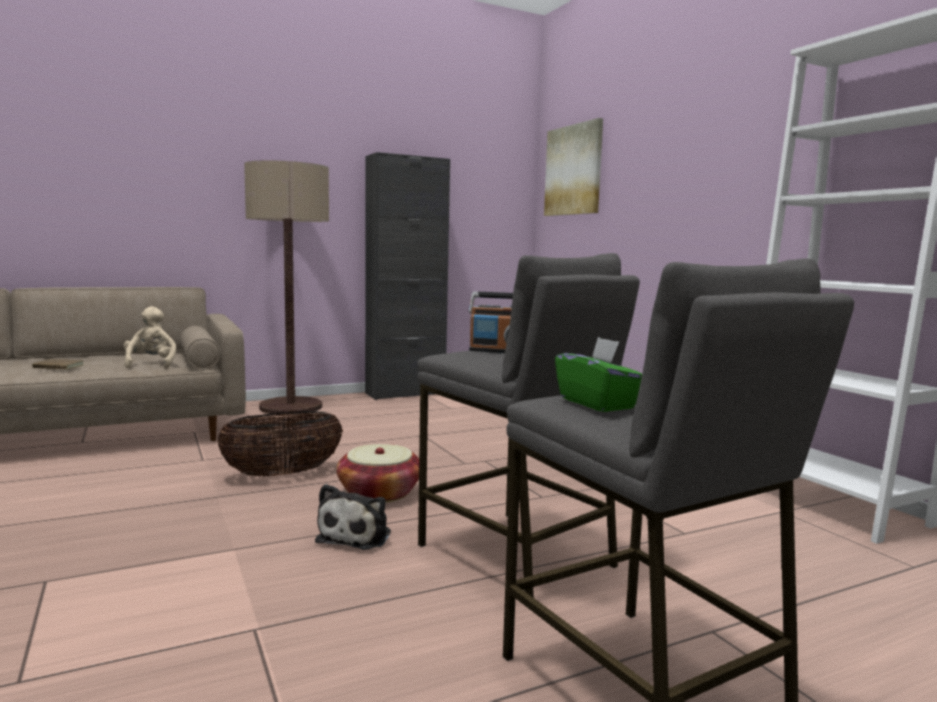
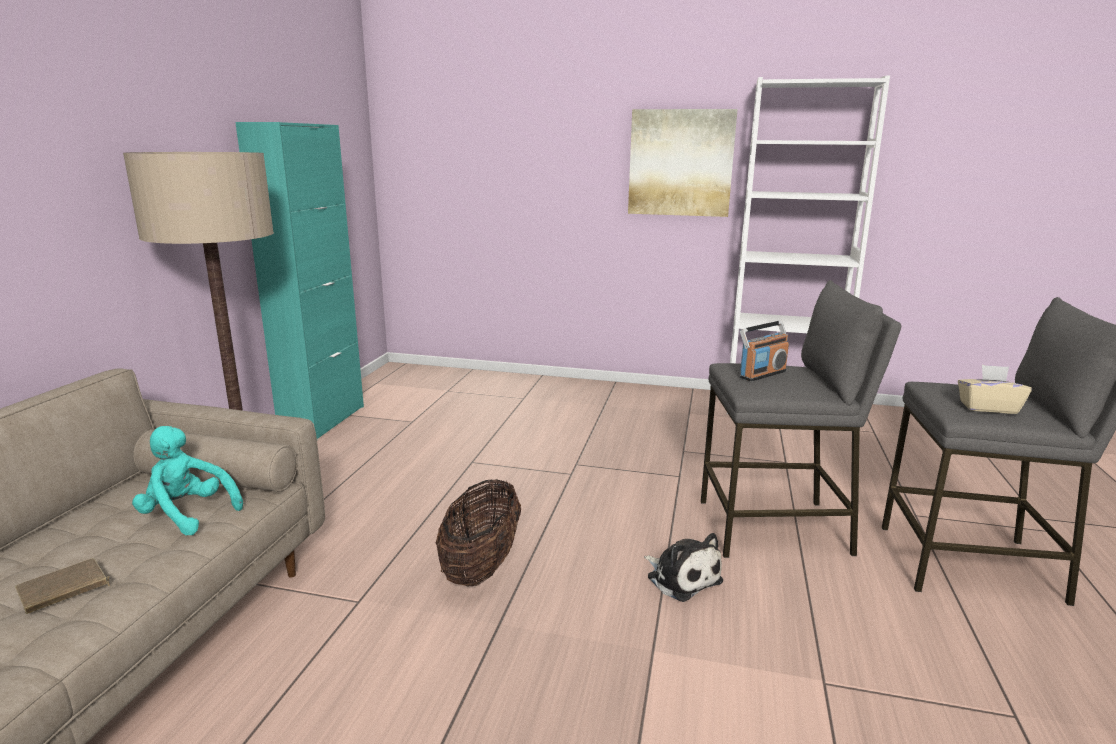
camera: 50 degrees left, 10 degrees up
(151, 364) = (187, 515): beige plush toy -> turquoise plush toy
(379, 493) = (596, 535): basket -> none
(405, 393) = (323, 421): black cabinet -> turquoise cabinet
(573, 170) = (439, 134): picture -> picture (680, 163)
(597, 403) = (988, 407): green tissue box -> beige tissue box

